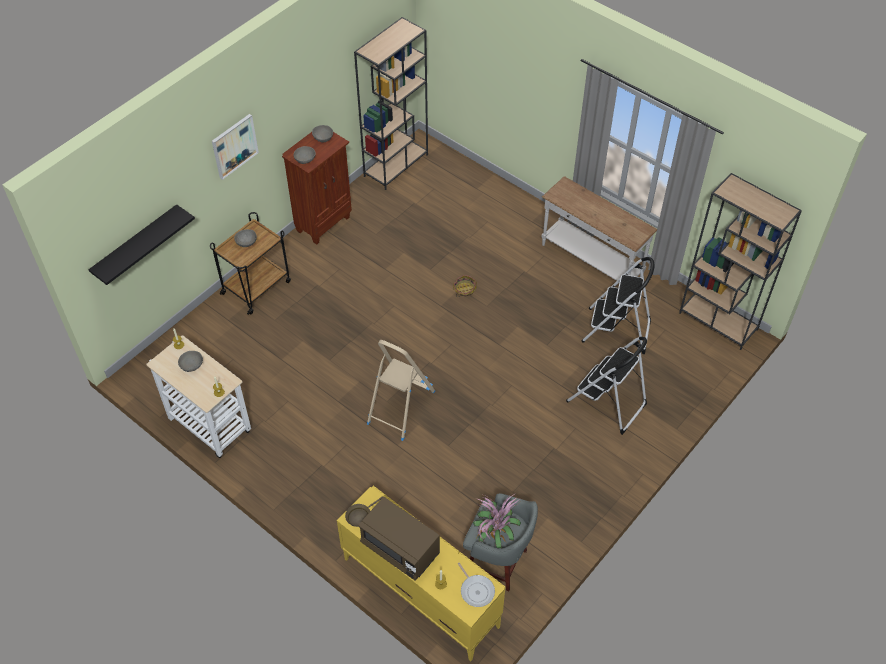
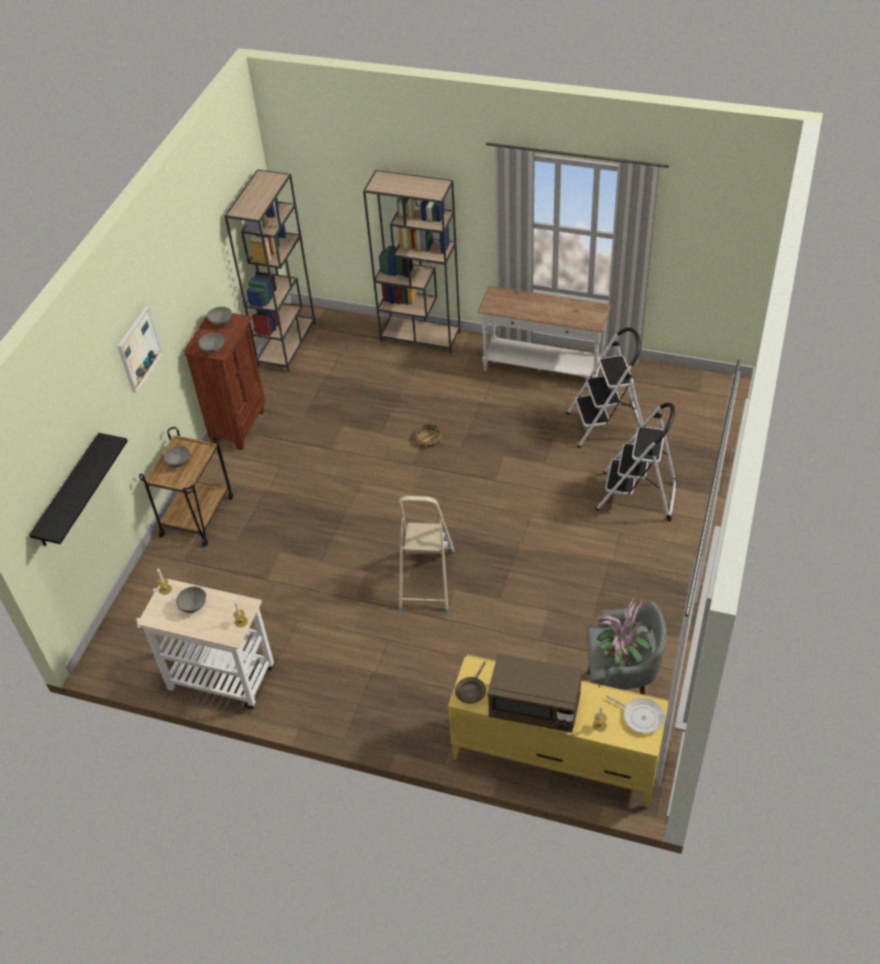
camera: 20 degrees left, 5 degrees down
(718, 321) = (700, 382): bookcase -> bookcase (421, 336)

